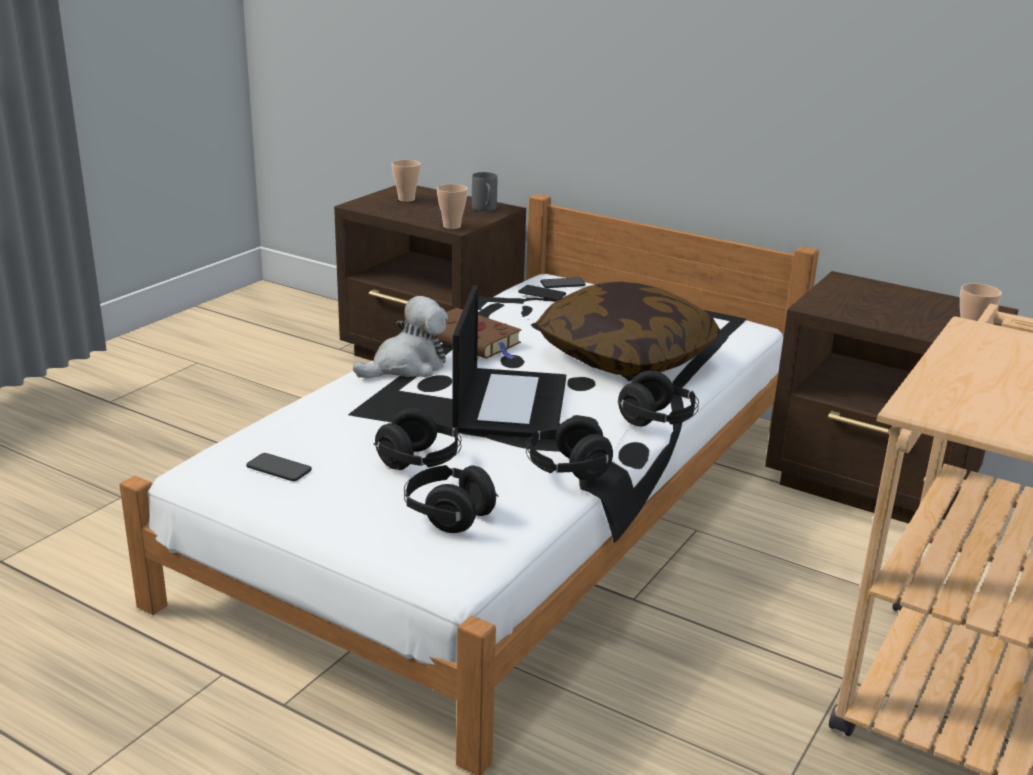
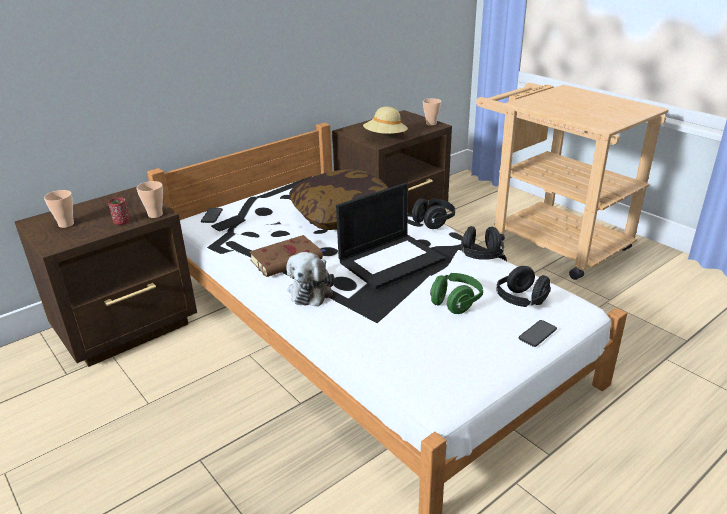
camera: 70 degrees left, 5 degrees up
(279, 468) = (449, 359): phone -> phone (537, 334)
(407, 366) = (312, 290): plush toy -> plush toy turned 150 degrees counterclockwise
(420, 463) = (455, 302): black headphones -> green headphones
(425, 217) = (122, 222): none -> red cup
(485, 209) = (129, 198): grey mug -> none
(510, 403) = (391, 260): laptop -> laptop turned 120 degrees clockwise
(846, 308) = (385, 137): none -> beige hat

